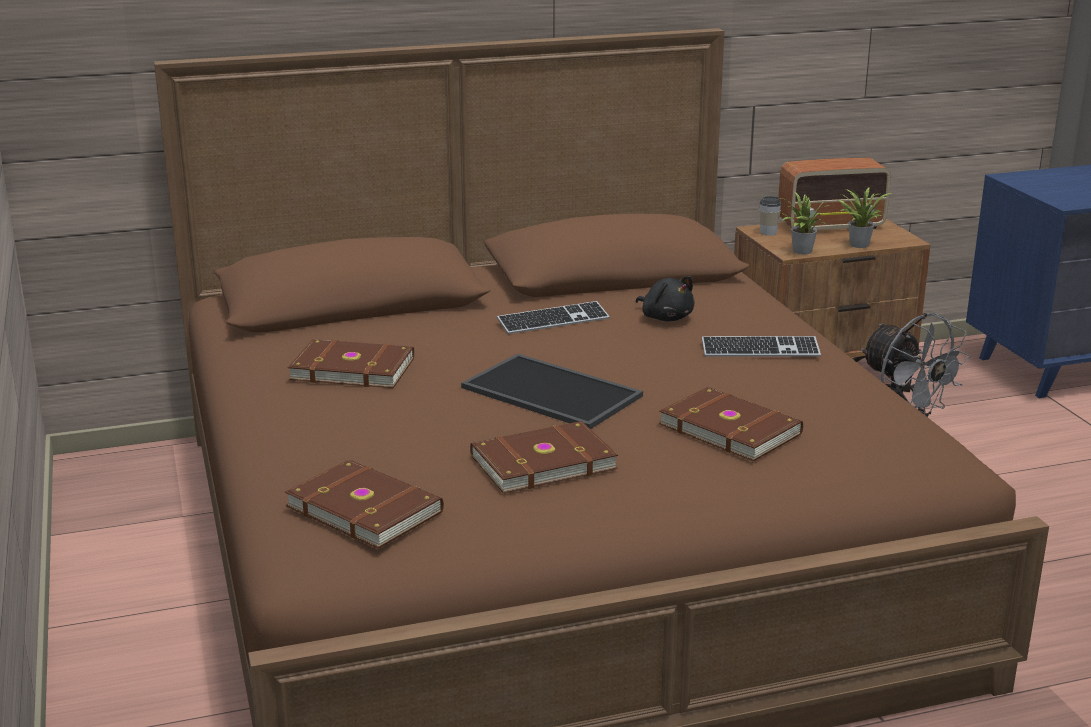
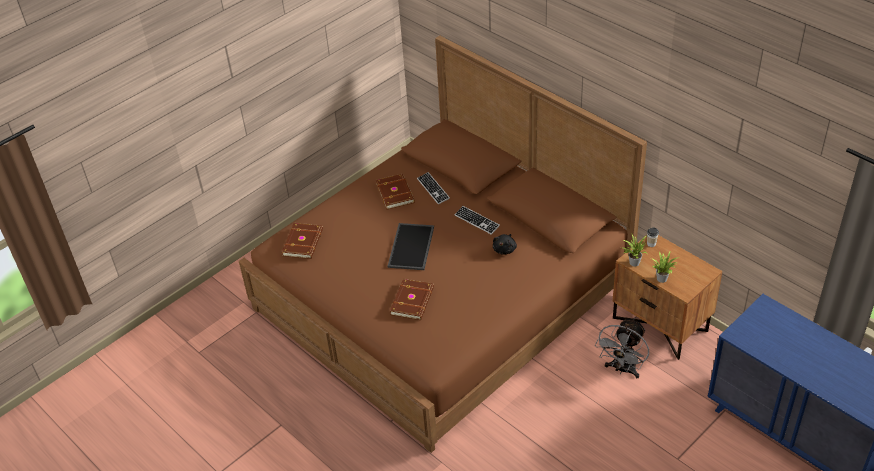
camera: 65 degrees right, 20 degrees up
(541, 462) = (357, 266): brown book -> none
(760, 350) = (491, 286): keyboard -> keyboard (433, 189)
(832, 226) = (683, 262): radio -> none

